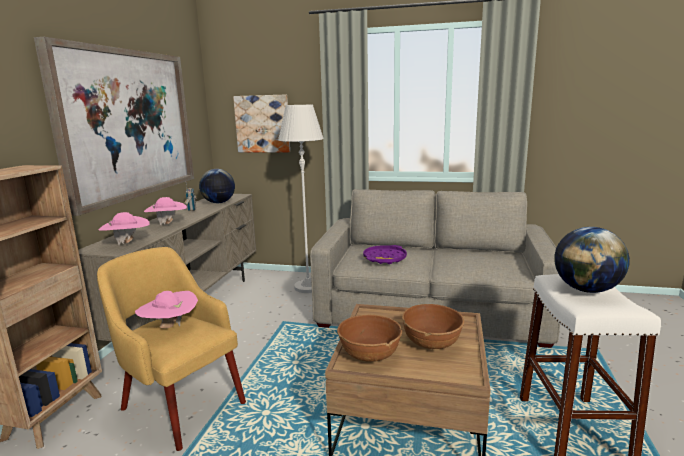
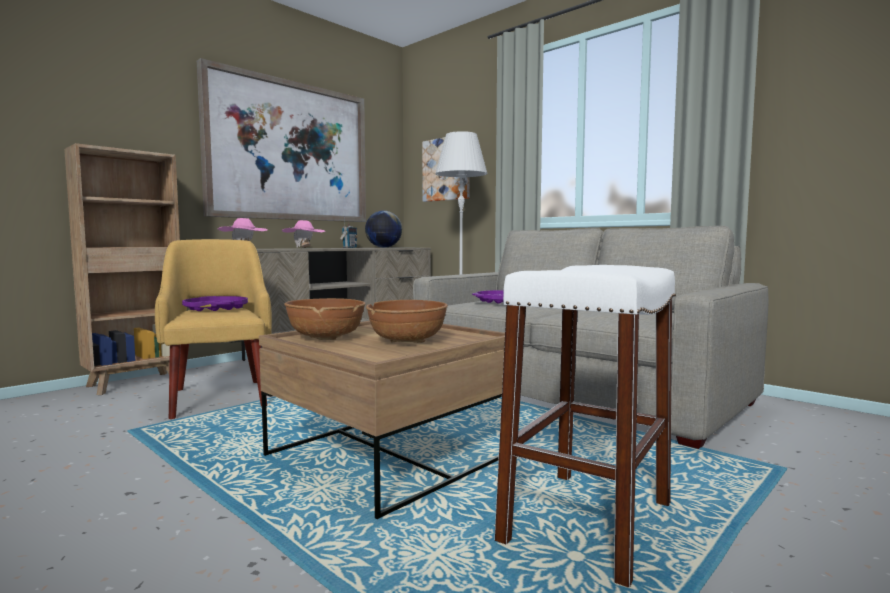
camera: 30 degrees right, 10 degrees down
(170, 327) = (216, 308): pink hat -> purple tray
(586, 289) = (597, 270): globe -> none

